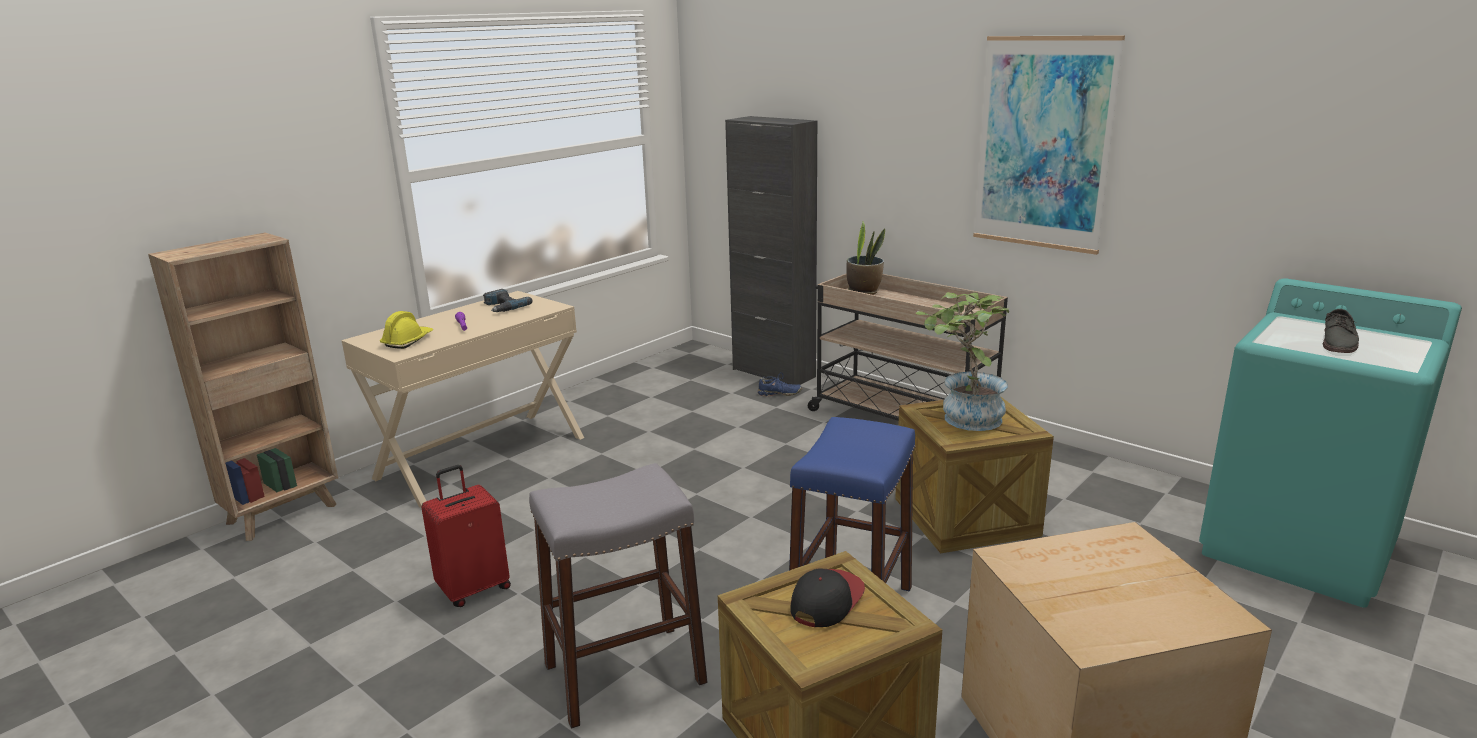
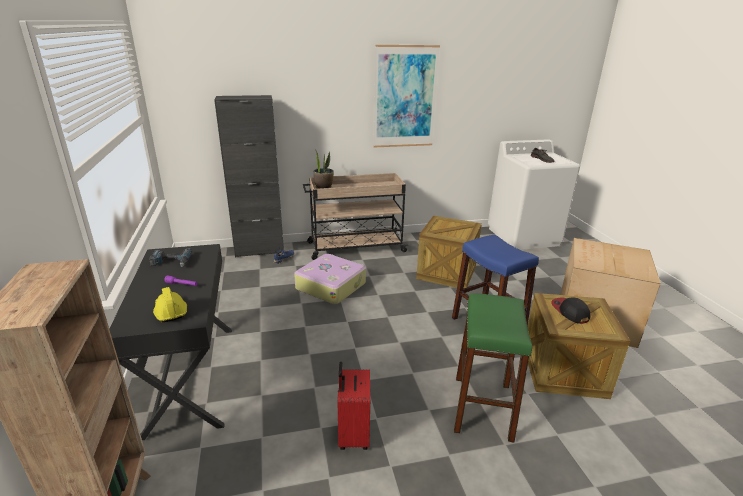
camera: 55 degrees left, 5 degrees up
(481, 457) = (190, 377): beige desk -> black desk
(624, 674) = (482, 407): grey stool -> green stool
(765, 448) = (331, 286): none -> suitcase
(963, 418) = (446, 229): potted plant -> none
(1298, 548) = (523, 236): turquoise washing machine -> white washing machine

